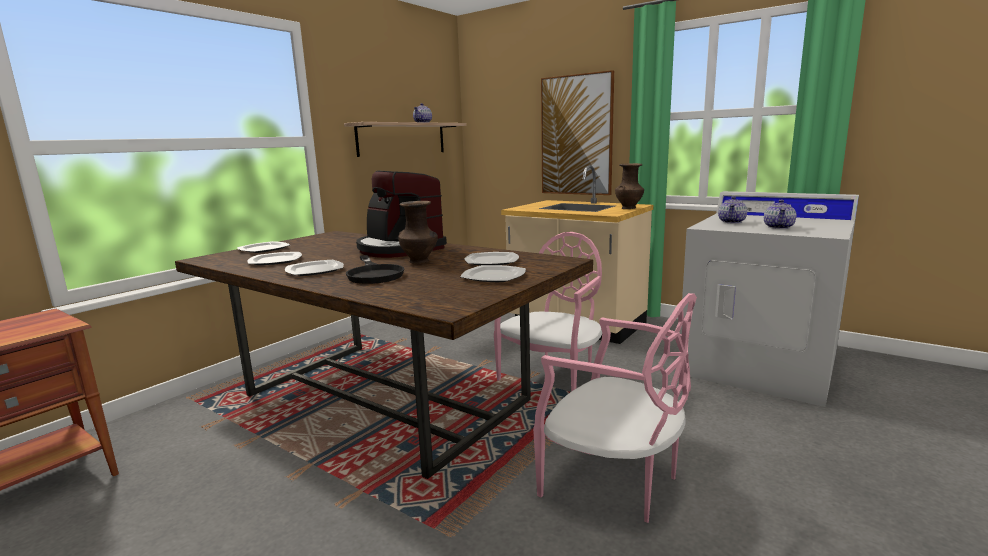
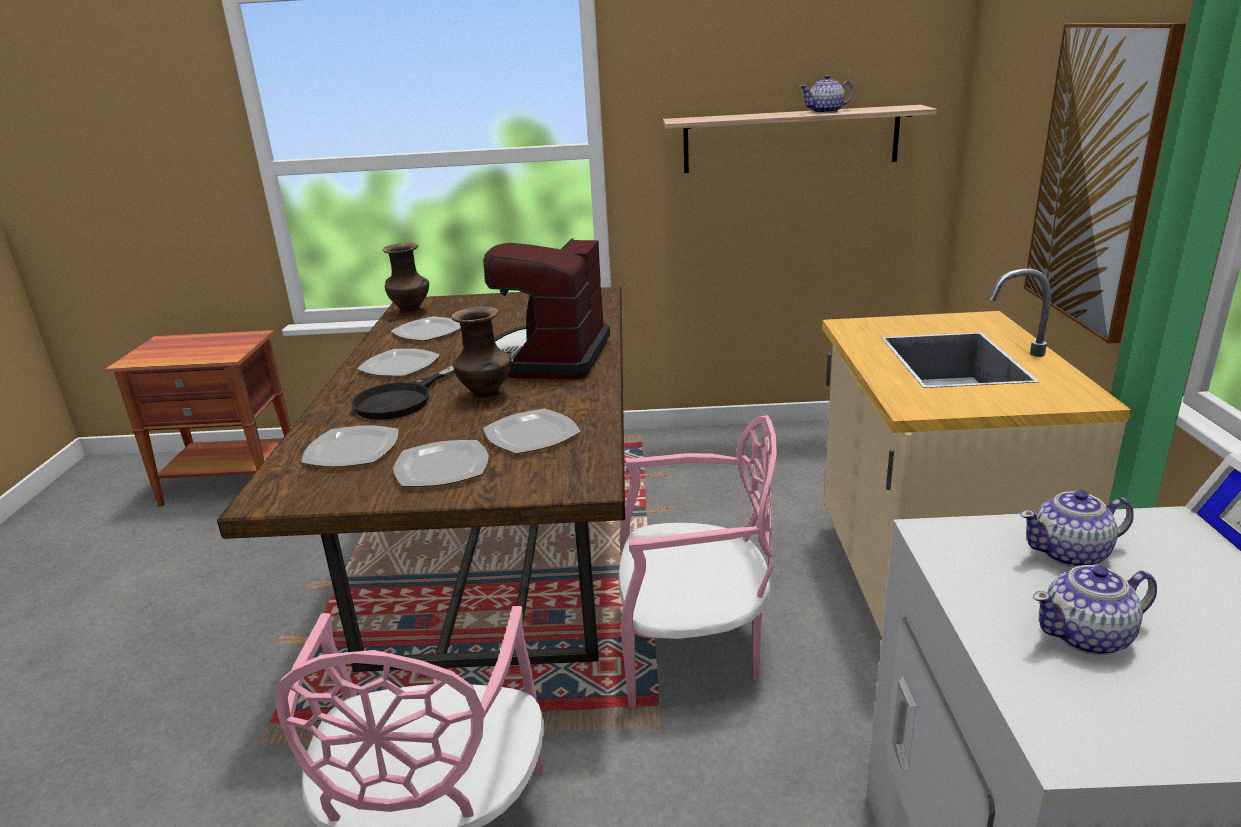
camera: 55 degrees right, 10 degrees up
(264, 249) = (478, 304): plate -> plate (351, 450)
(629, 208) = (1021, 402): brown vase -> brown vase (412, 312)

